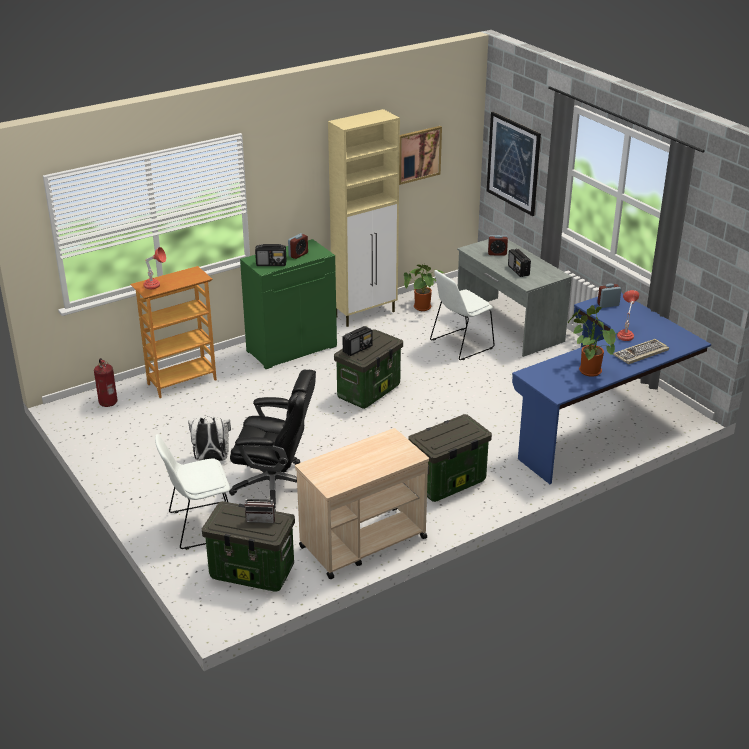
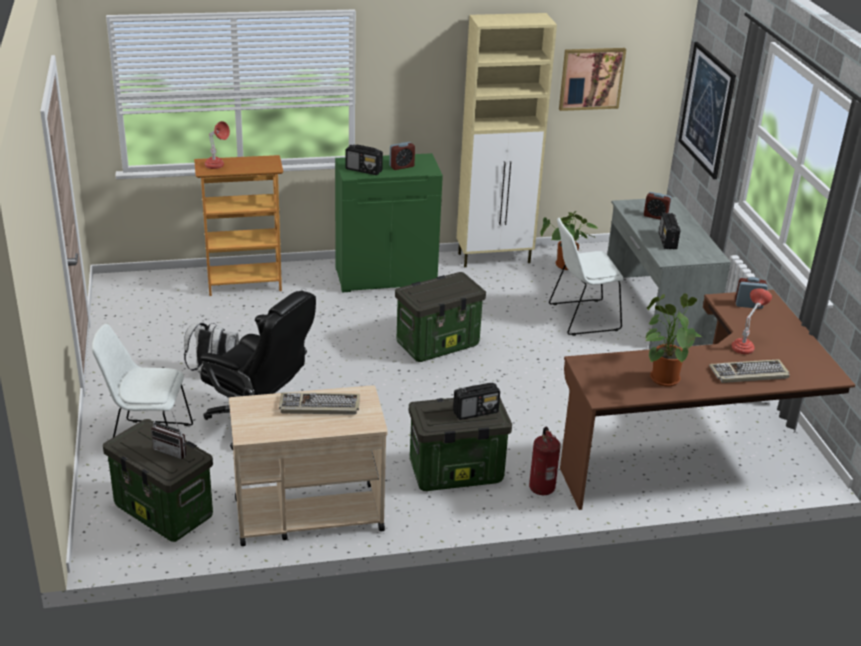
camera: 20 degrees right, 0 degrees up
(108, 402) = (155, 287): fire extinguisher -> fire extinguisher (542, 487)
(358, 349) = (426, 289): radio -> radio (476, 412)
(366, 453) = (319, 406): none -> keyboard
(604, 422) = (700, 452): blue desk -> brown desk

